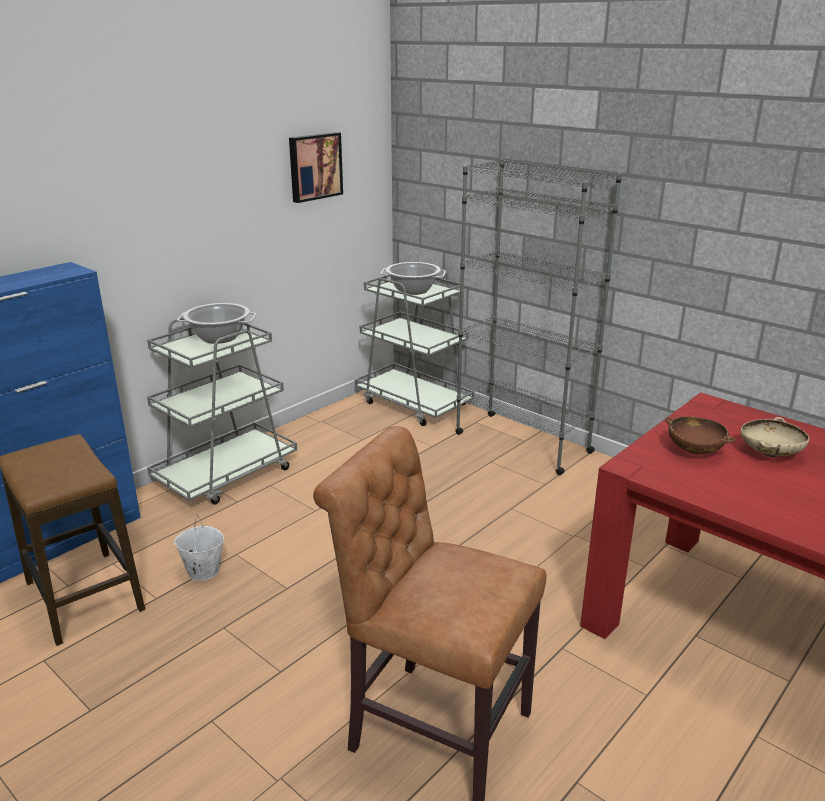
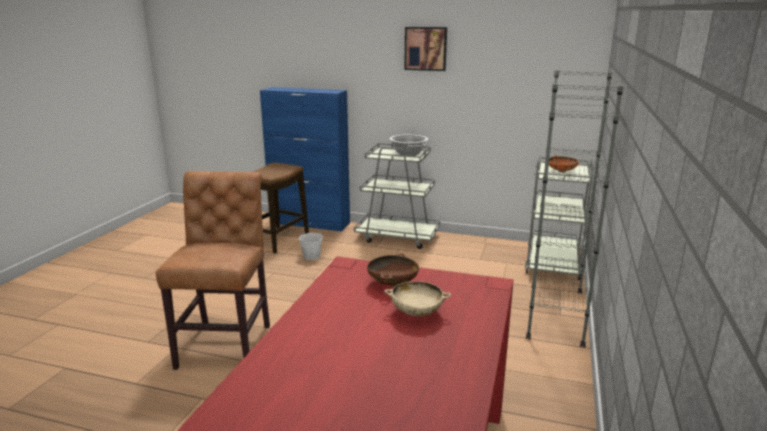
camera: 65 degrees right, 5 degrees down
(314, 166) = (521, 66): picture -> picture (426, 48)
(412, 290) = (561, 171): cooking pot -> orange bowl

